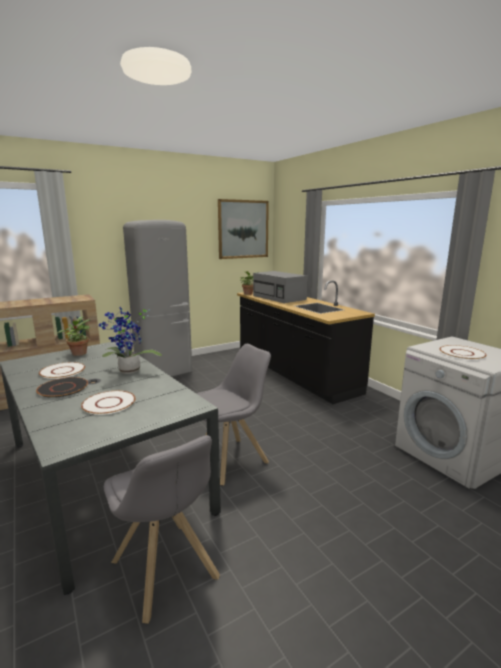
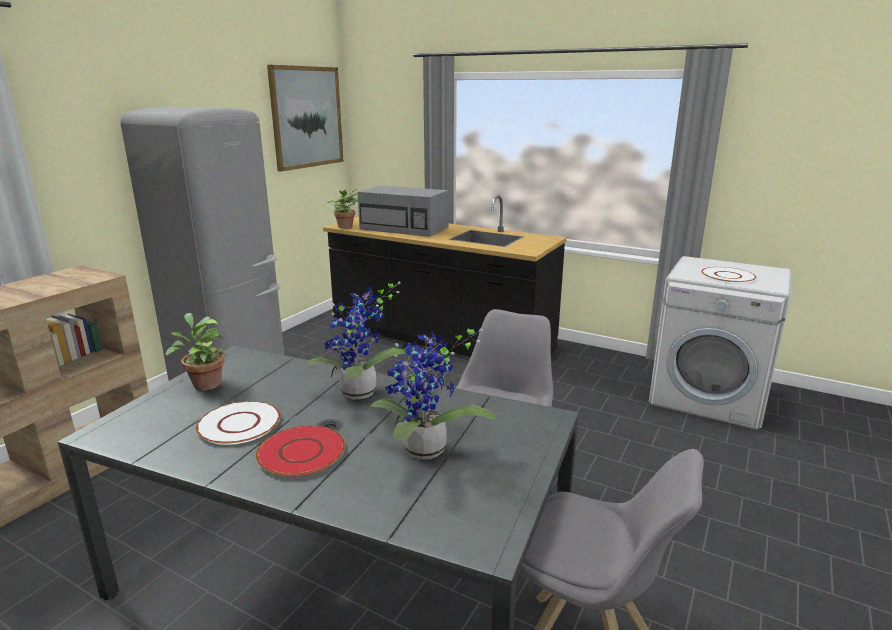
camera: 30 degrees left, 5 degrees up
(63, 388) = (301, 452): black plate -> red plate
(108, 403) = (425, 453): white plate -> potted plant

